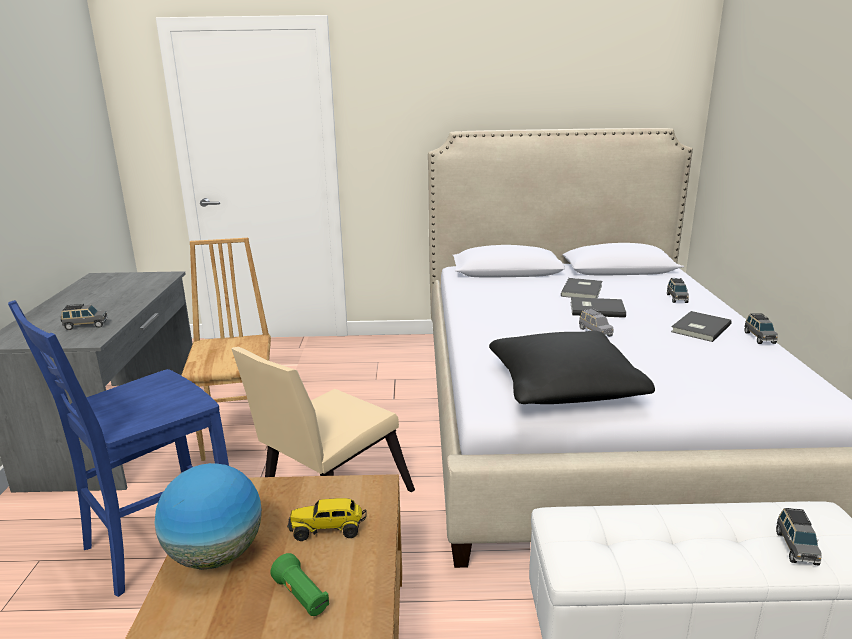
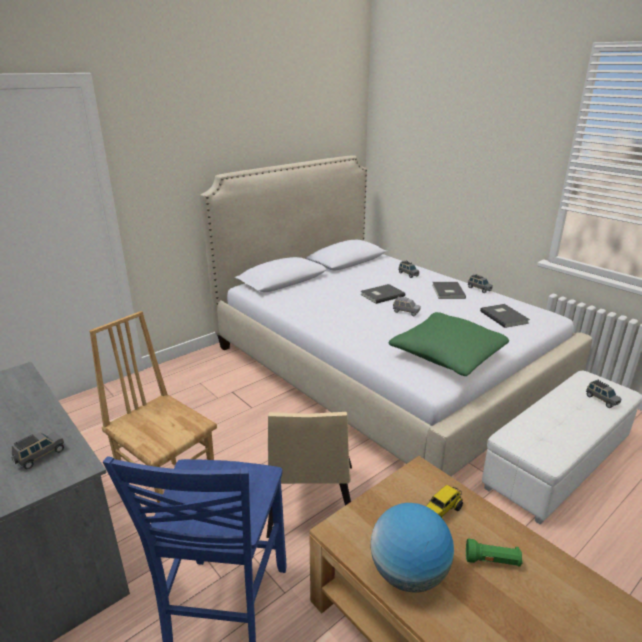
camera: 40 degrees left, 5 degrees up
(564, 387) = (447, 356): black pillow -> green pillow
(583, 290) = (353, 283): grey book -> grey book (504, 316)

